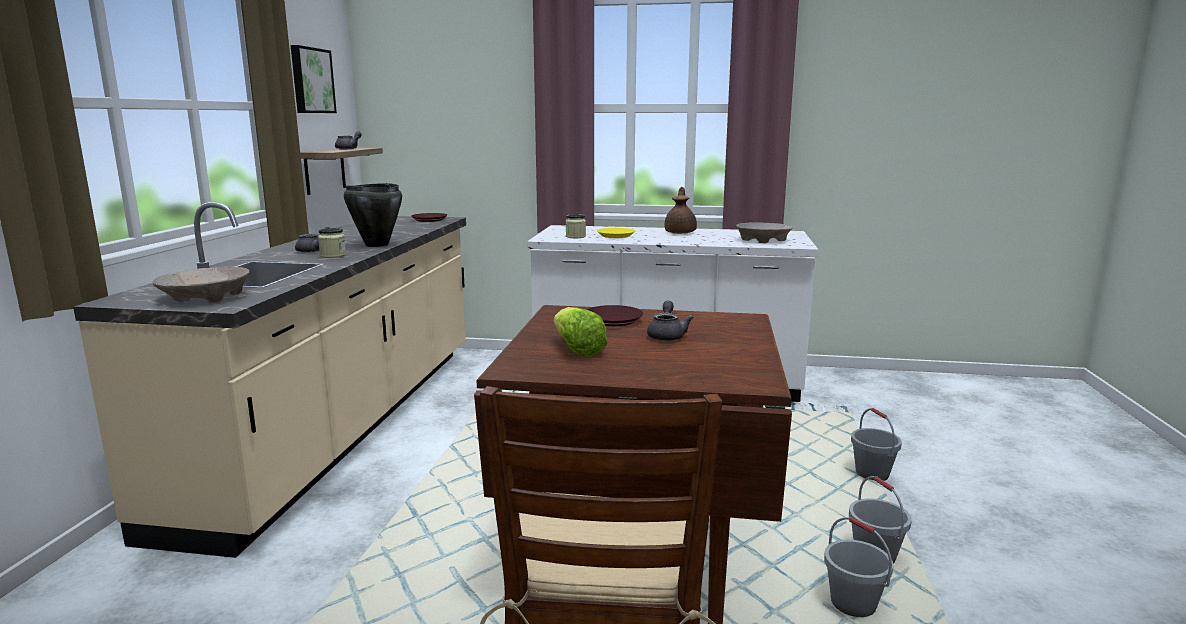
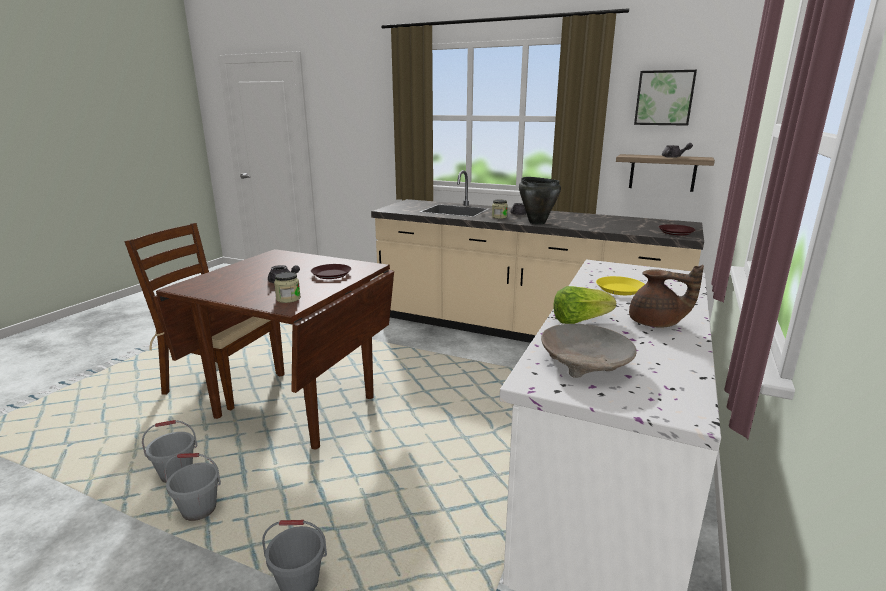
camera: 105 degrees right, 5 degrees up
(205, 297) = (405, 207): beige bowl -> none
(575, 236) = (610, 274): jar -> jar (288, 299)
(577, 350) = (287, 263): lettuce -> lettuce (579, 321)

